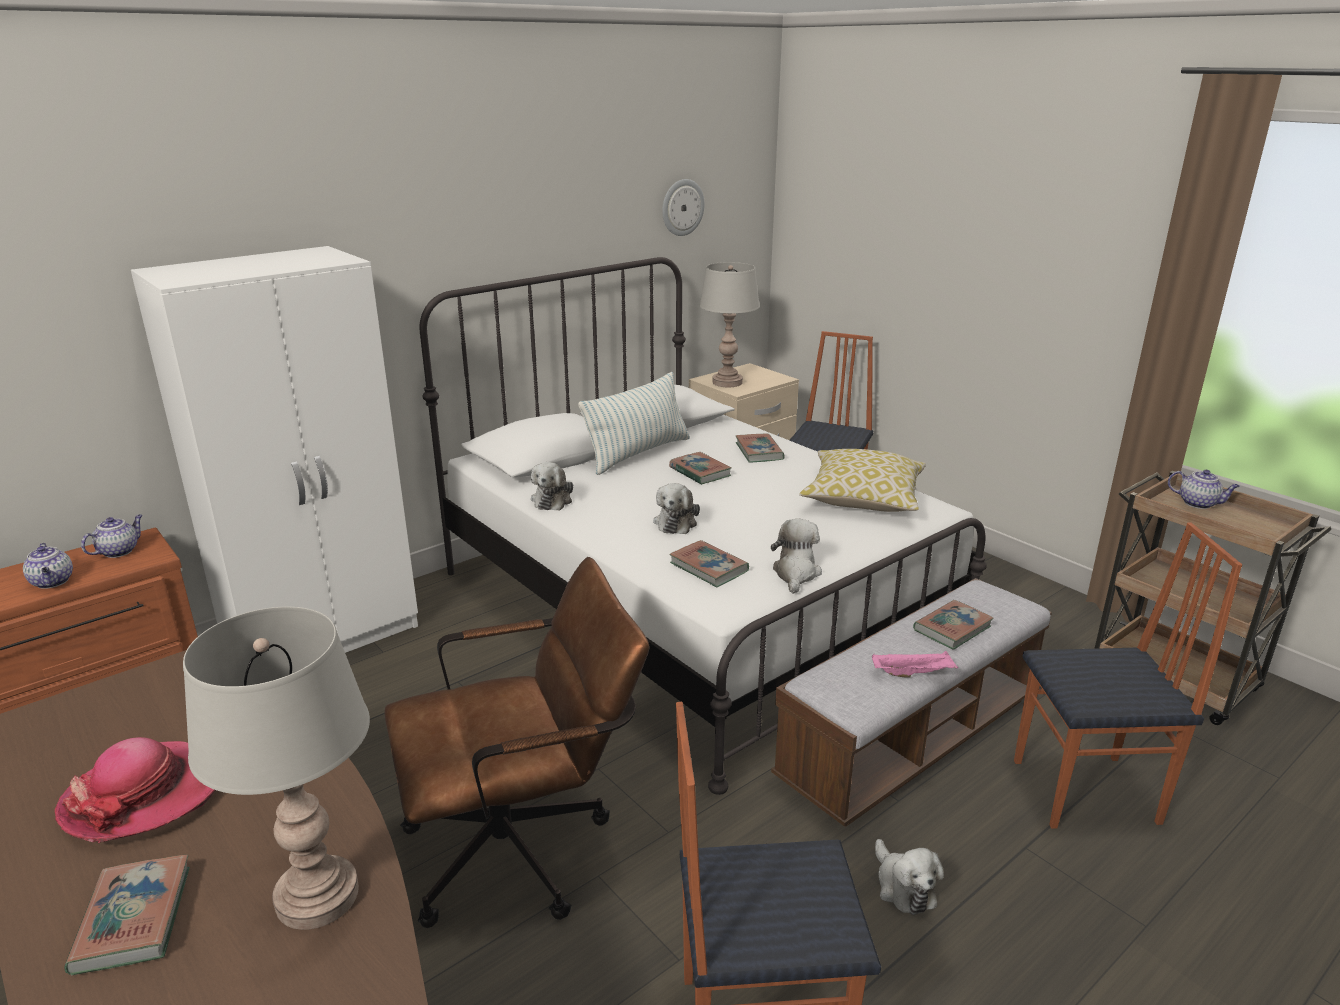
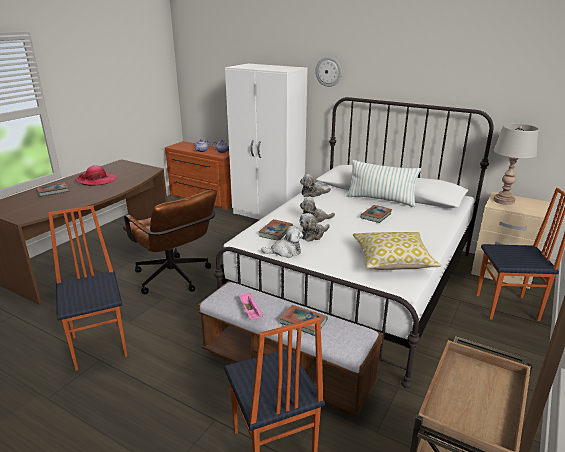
camera: 70 degrees right, 0 degrees up
(317, 897) = (57, 205): grey table lamp -> none
(682, 207) = (511, 84): wall clock -> wall clock (328, 71)
(759, 451) = (421, 225): book -> none
(903, 887) = (176, 376): plush toy -> plush toy (313, 235)
(1198, 503) = (491, 386): teapot -> none

